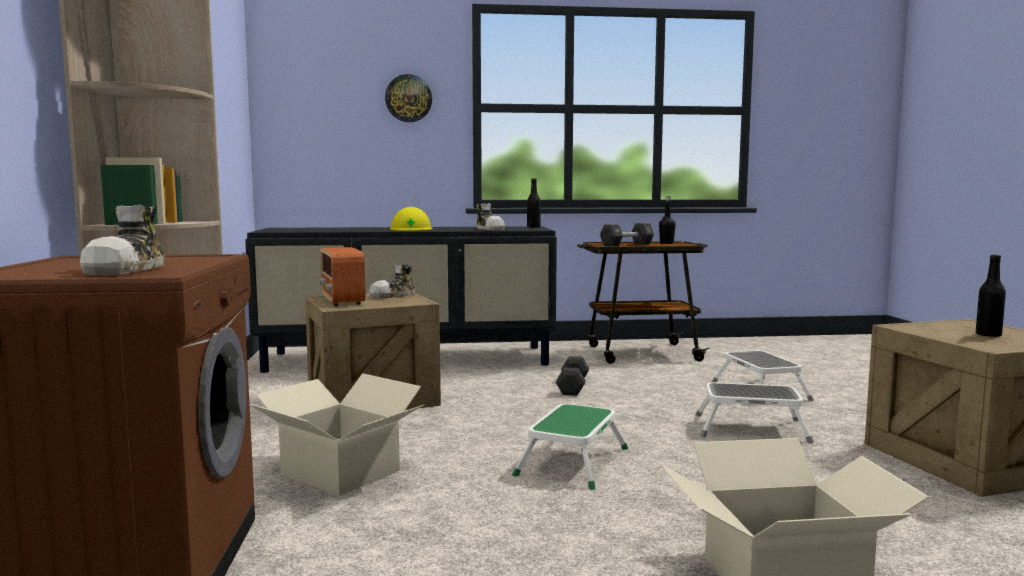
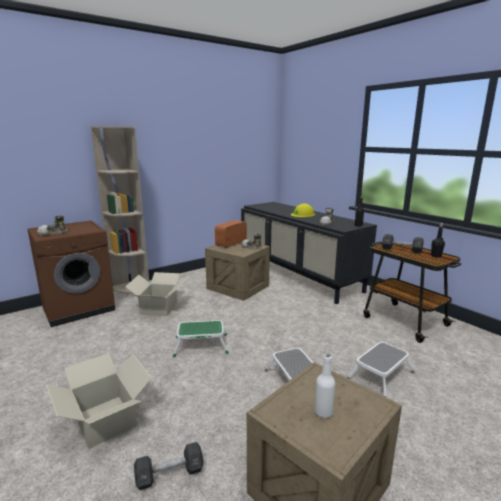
camera: 60 degrees right, 10 degrees up
(408, 98) = (333, 143): wall clock -> none
(572, 387) = (307, 319): black dumbbell -> black dumbbell (169, 474)
(988, 335) = (323, 412): black bottle -> white bottle

